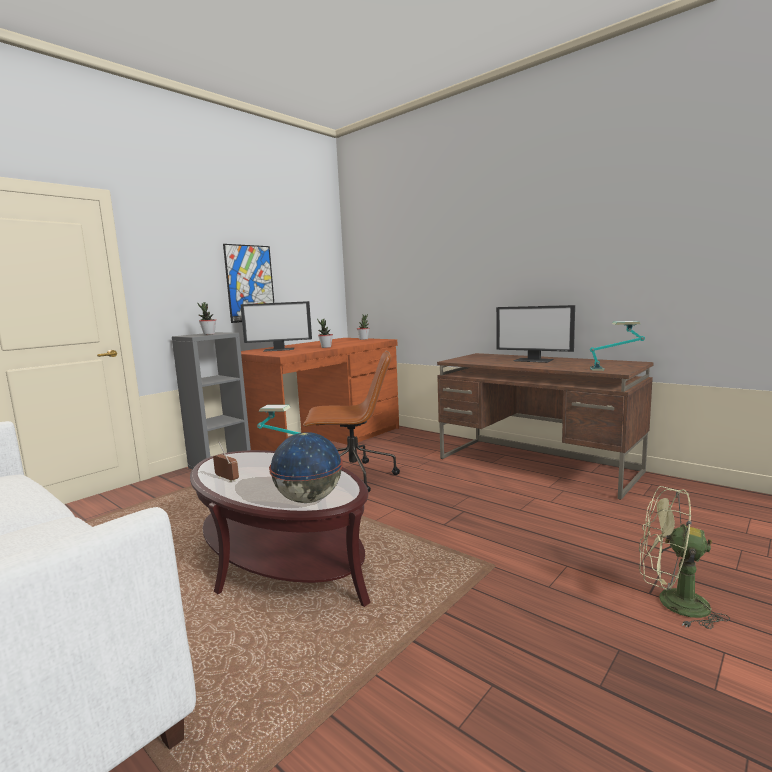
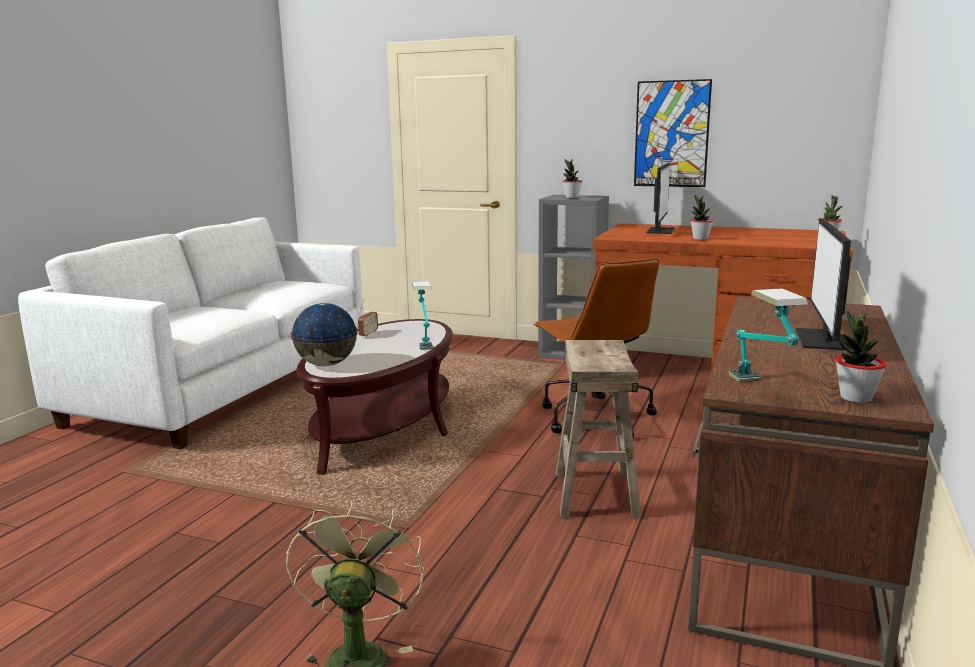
camera: 70 degrees right, 5 degrees up
(279, 349) = (660, 230): monitor -> monitor turned 135 degrees counterclockwise
(467, 496) = (594, 493): none -> beige stool
(624, 364) = (855, 398): none -> potted plant

